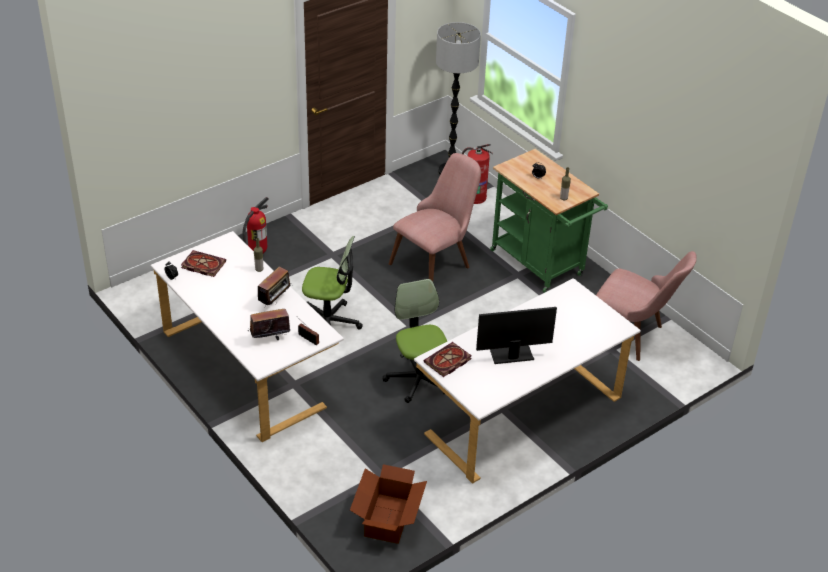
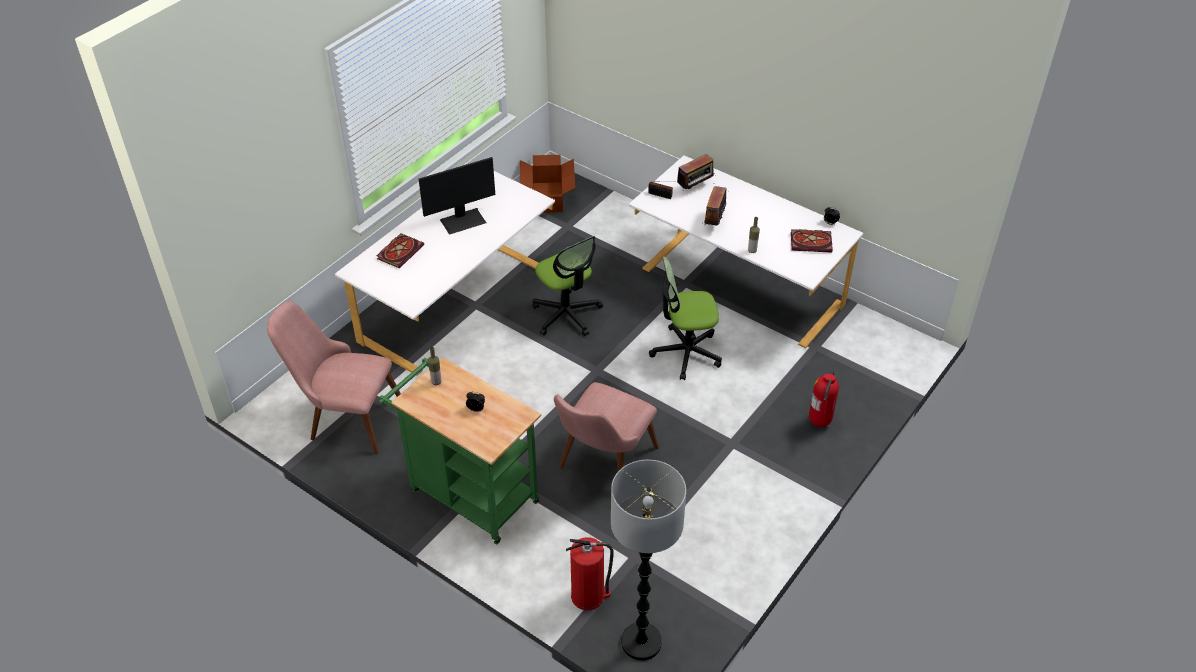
camera: 165 degrees right, 5 degrees up
(447, 362) = (522, 202): book -> book (400, 251)

